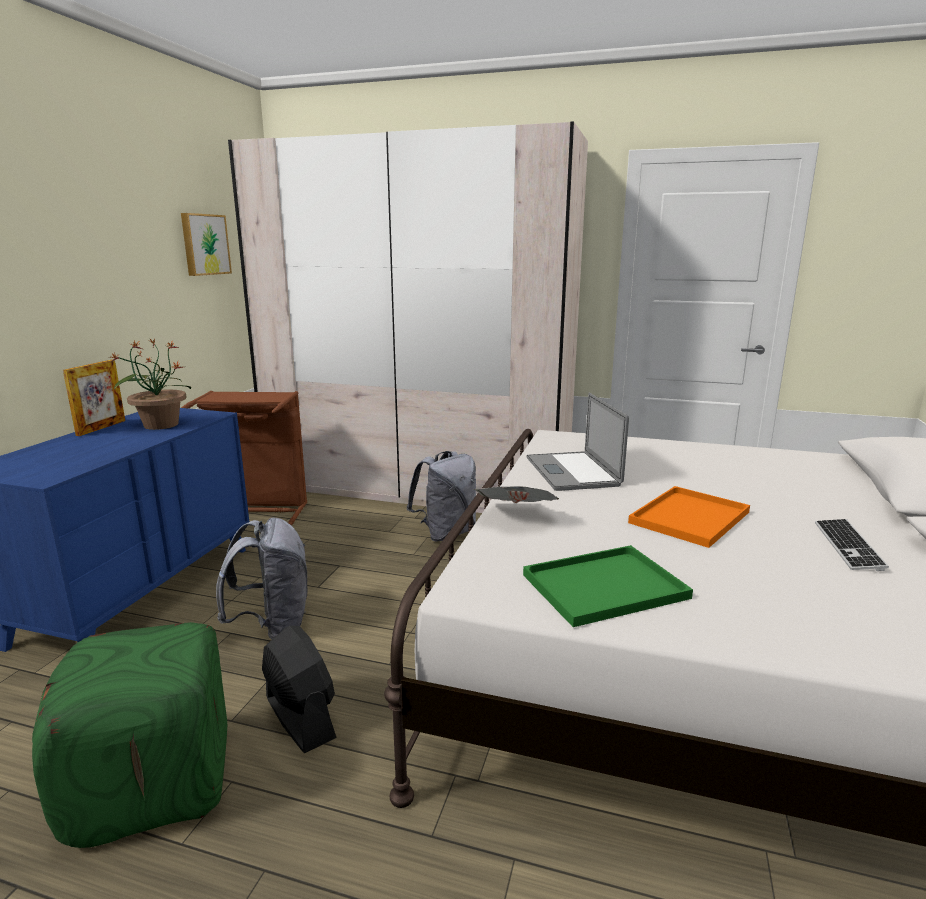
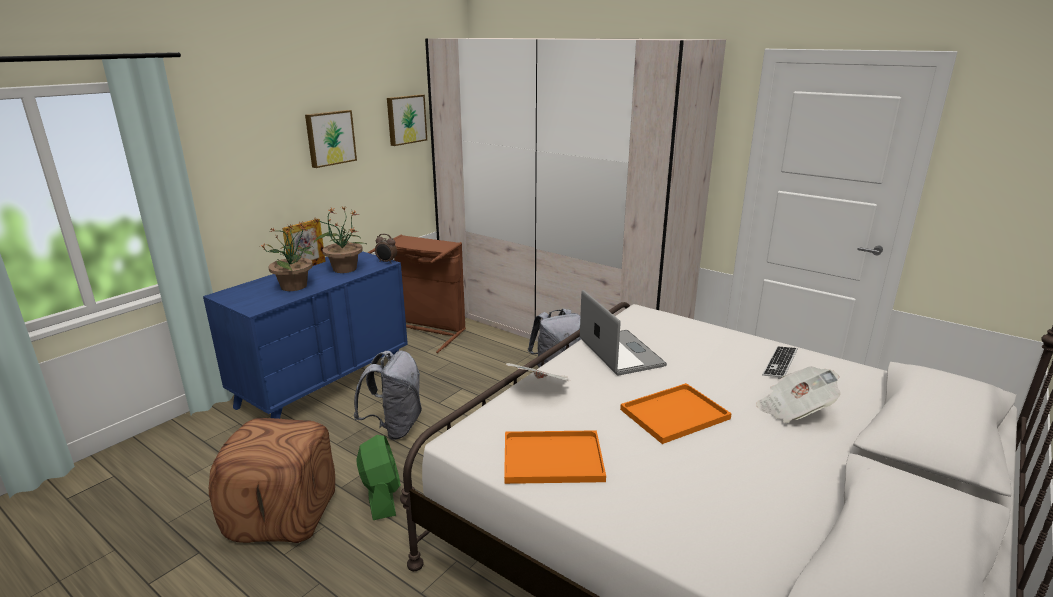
camera: 20 degrees right, 5 degrees up
(96, 448) = (295, 286): none -> potted plant
(113, 256) = (330, 138): none -> picture
(154, 783) = (283, 515): green ottoman -> brown ottoman
(217, 413) = (386, 262): none -> alarm clock
(300, 717) = (381, 496): black fan -> green fan
(572, 471) = (621, 352): laptop -> laptop turned 150 degrees clockwise
(603, 587) = (550, 459): green tray -> orange tray
(797, 495) = (794, 410): none -> newspaper
(847, 546) = (782, 467): keyboard -> keyboard (780, 363)

